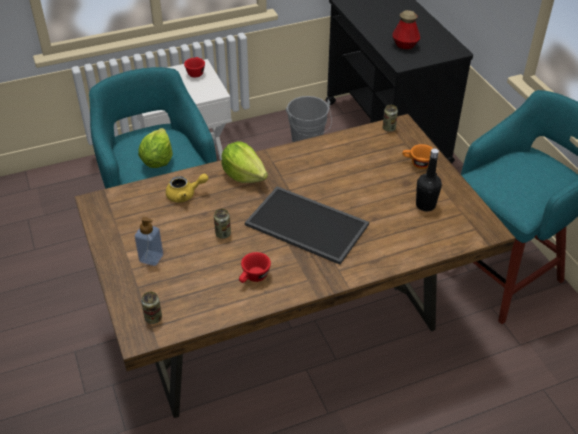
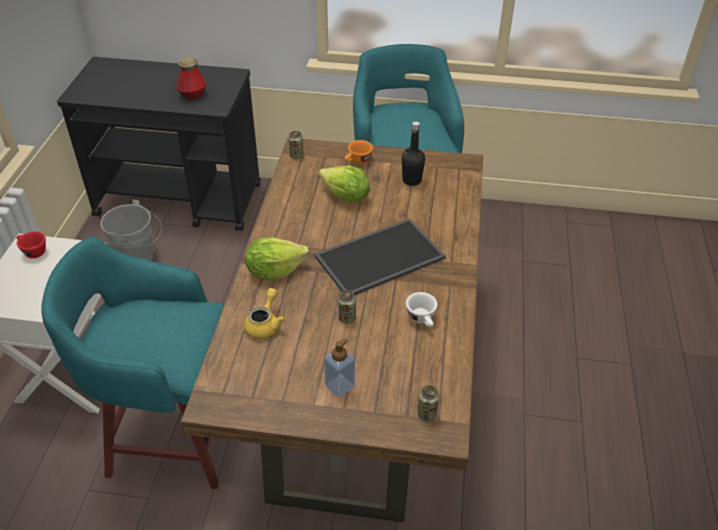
camera: 60 degrees left, 0 degrees up
(157, 160) = (166, 335): lettuce -> lettuce (346, 197)
(253, 278) = (422, 320): red cup -> white cup

